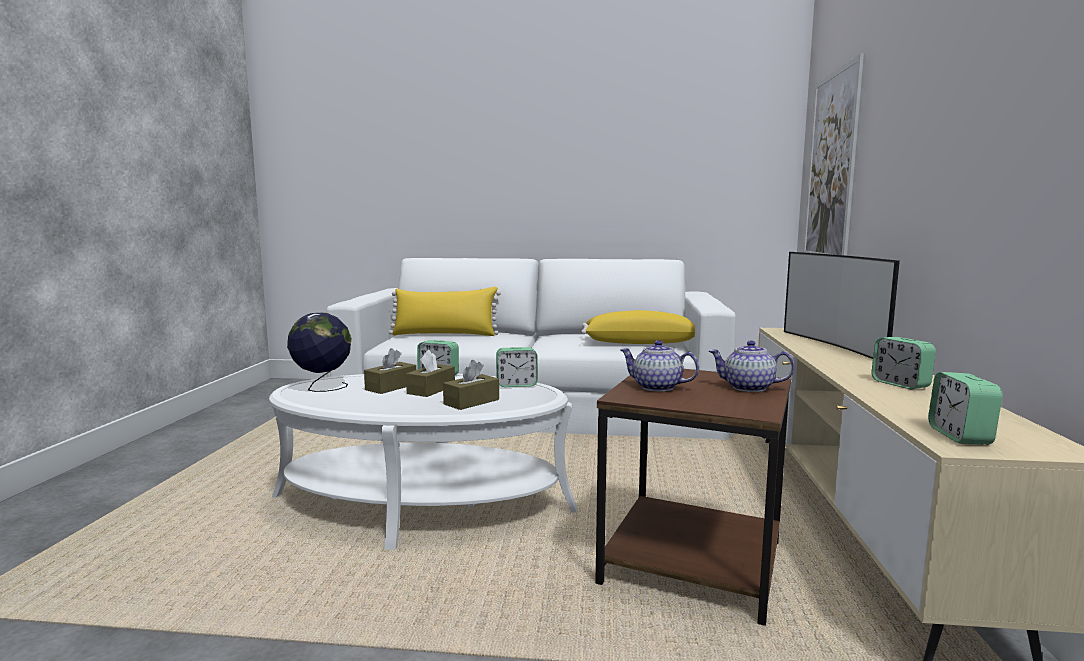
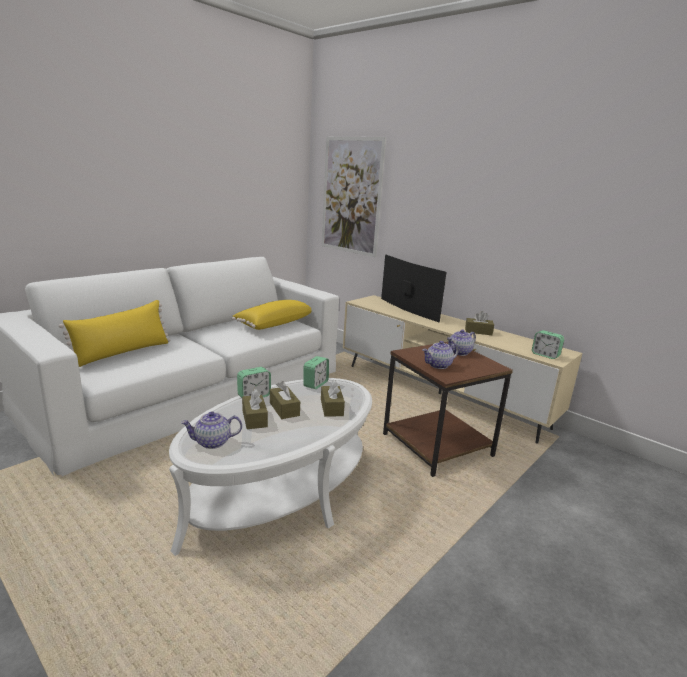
camera: 55 degrees left, 10 degrees up
(322, 388) = (212, 442): globe -> teapot
(835, 345) = (405, 310): television -> television turned 150 degrees counterclockwise
(900, 384) = (478, 331): alarm clock -> brown tissue box

